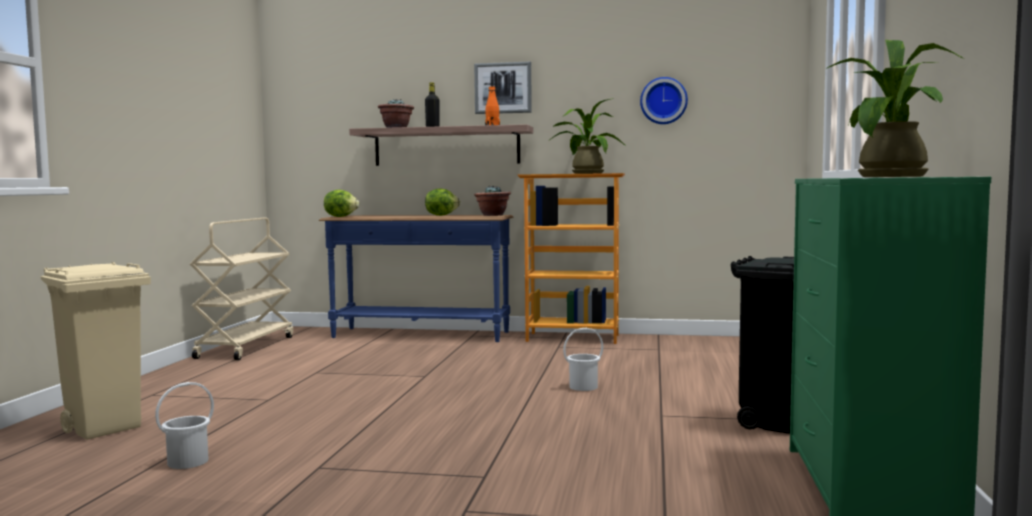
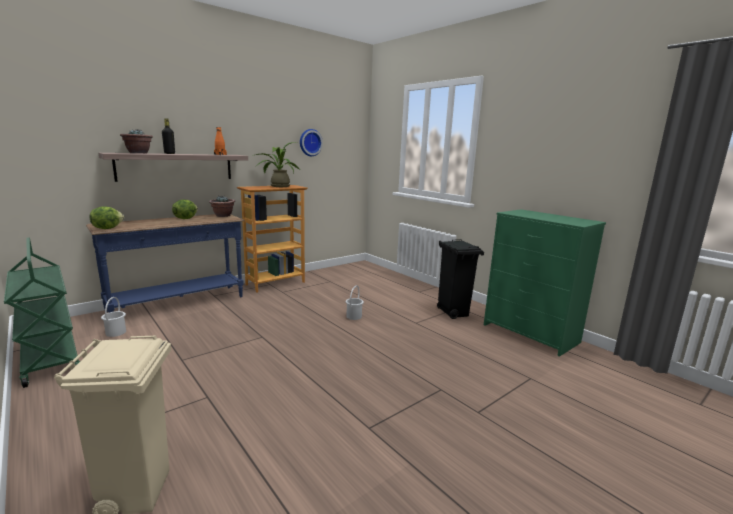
camera: 50 degrees left, 10 degrees up
(188, 462) = (290, 473): white bucket -> white bucket (116, 332)
(245, 347) = (49, 357): beige cart -> green cart
(503, 88) = (216, 126): picture -> none
(889, 176) = (546, 215): potted plant -> none

